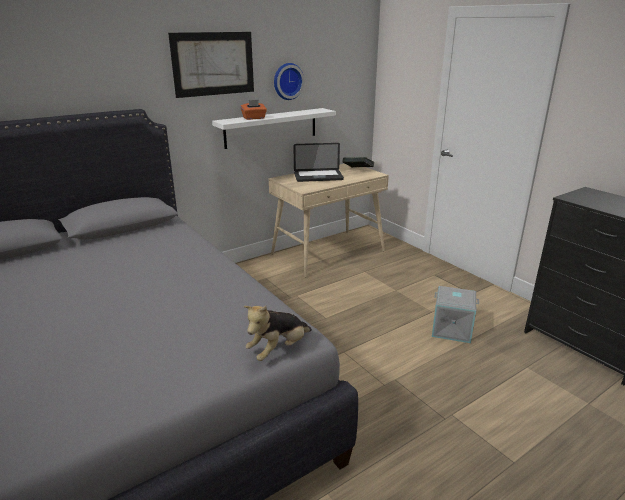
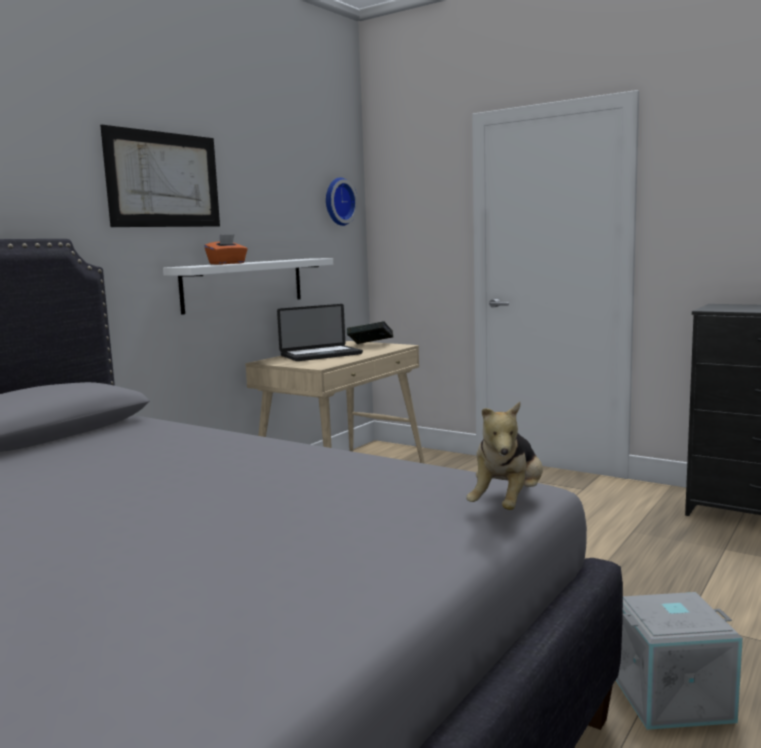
camera: 20 degrees left, 15 degrees down
(287, 81) = (261, 215): wall clock -> wall clock (338, 202)
(452, 329) = (594, 529): grey storage box -> grey storage box (671, 696)

